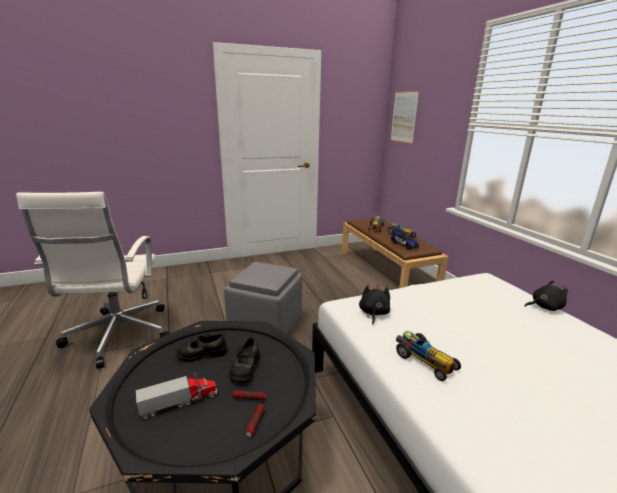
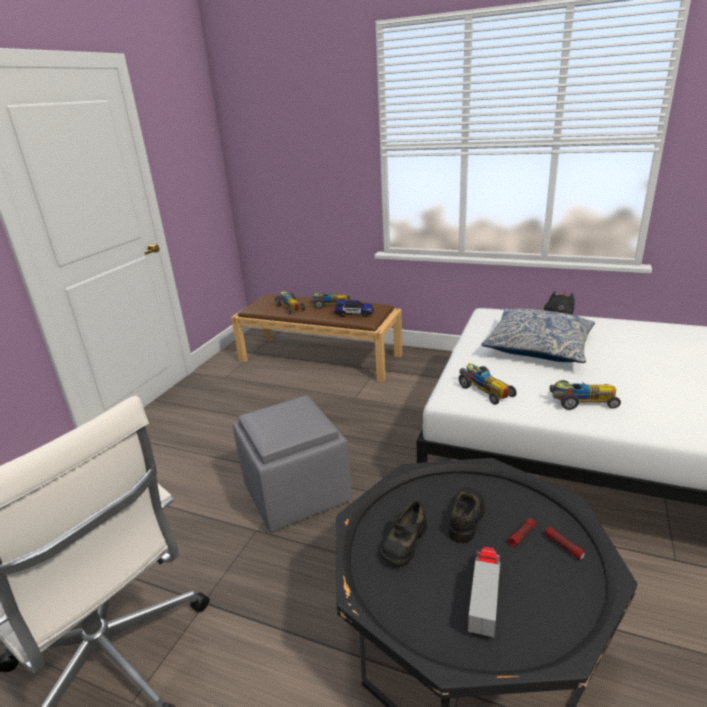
camera: 45 degrees left, 5 degrees up
(245, 368) = (466, 518): black shoe -> black shoe turned 120 degrees counterclockwise
(373, 313) = (484, 389): black plush toy -> toy car
(404, 117) = (261, 147): picture -> none
(476, 314) = (538, 346): none -> pillow

